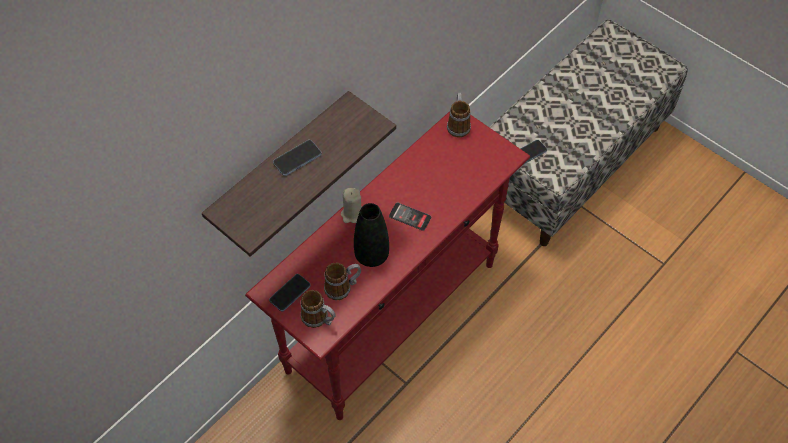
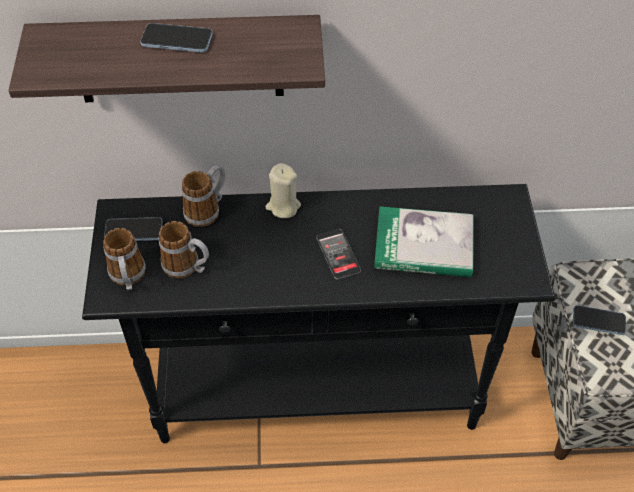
camera: 45 degrees right, 5 degrees down
(371, 255) = (253, 260): black vase -> none
(393, 316) = (318, 391): red console table -> black console table
(445, 178) = (423, 245): none -> book
(458, 124) = (504, 203): mug -> mug (207, 209)

